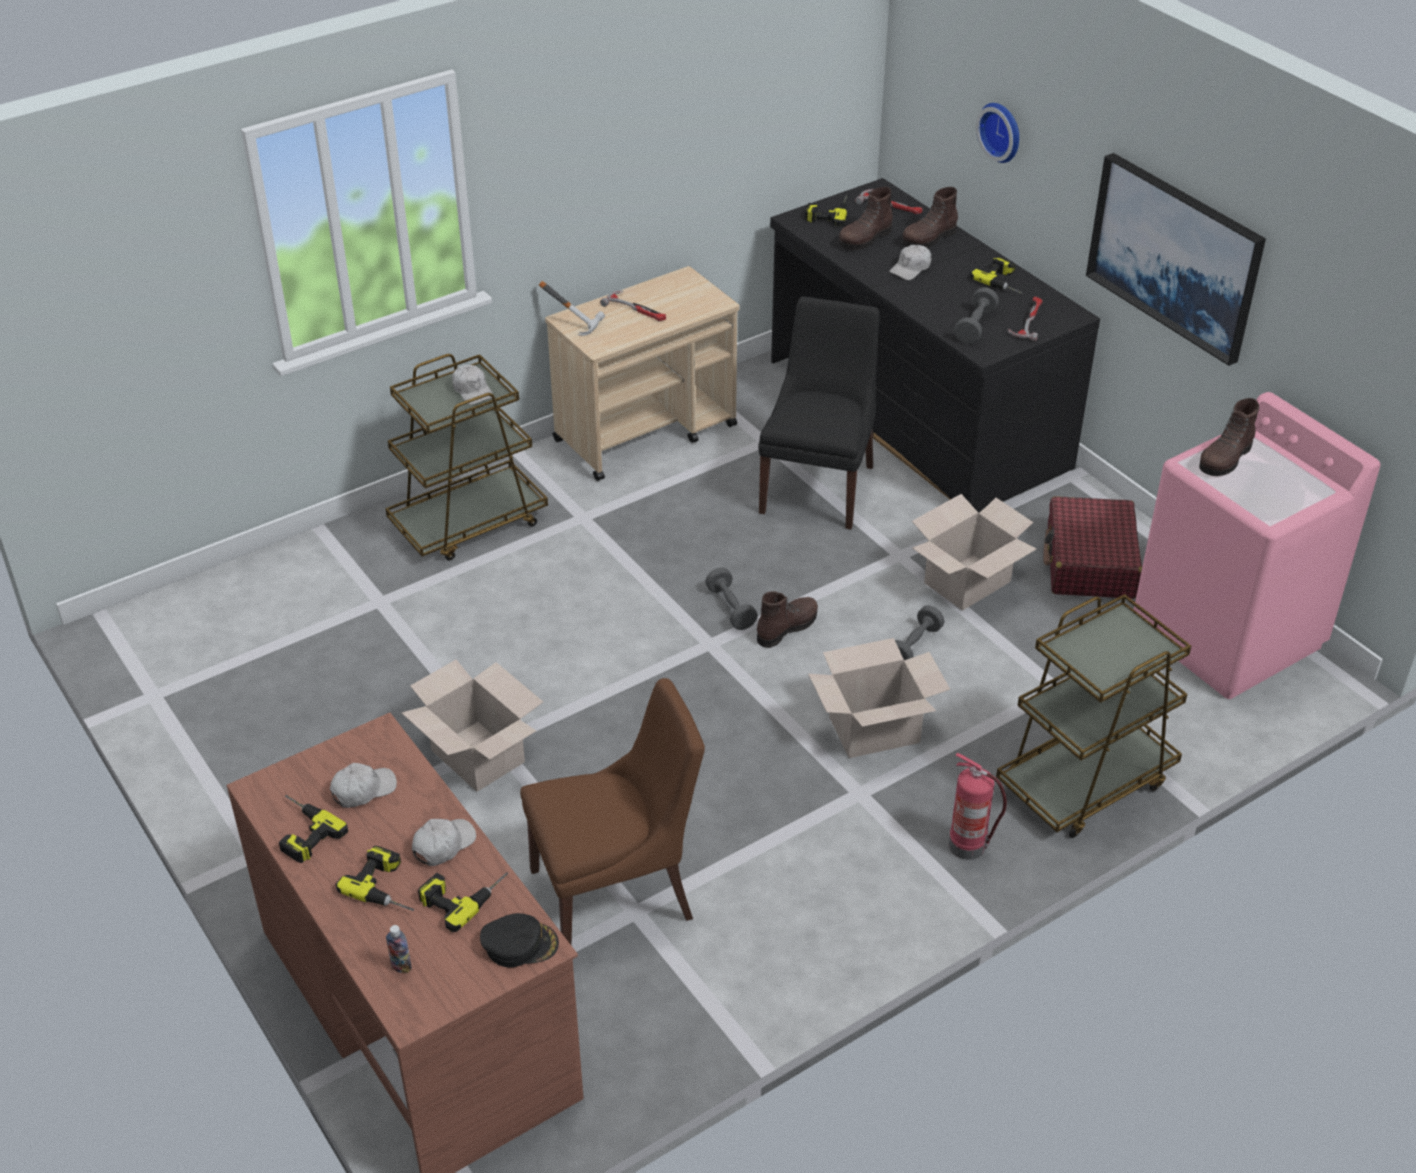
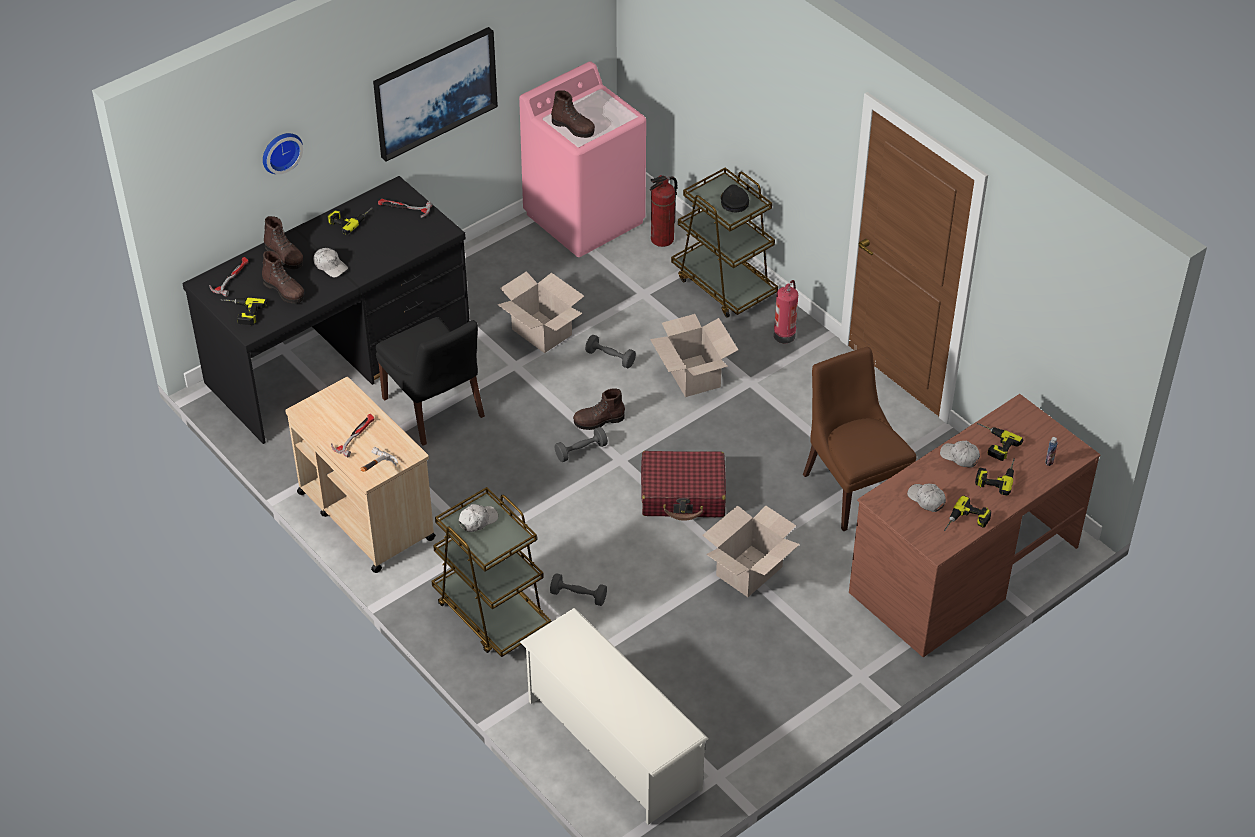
camera: 95 degrees left, 5 degrees up
(239, 610) = (612, 744): none -> white shoe rack
(519, 944) = (1020, 416): black cap -> black cap (734, 202)
(786, 628) = (599, 421): brown boot -> brown boot turned 60 degrees counterclockwise
(818, 486) = (435, 410): black chair -> black chair turned 135 degrees counterclockwise
(975, 326) = (412, 234): grey dumbbell -> grey dumbbell (578, 596)
(1090, 562) = (515, 273): red suitcase -> red suitcase (683, 494)
(1189, 718) = (662, 239): none -> fire extinguisher

